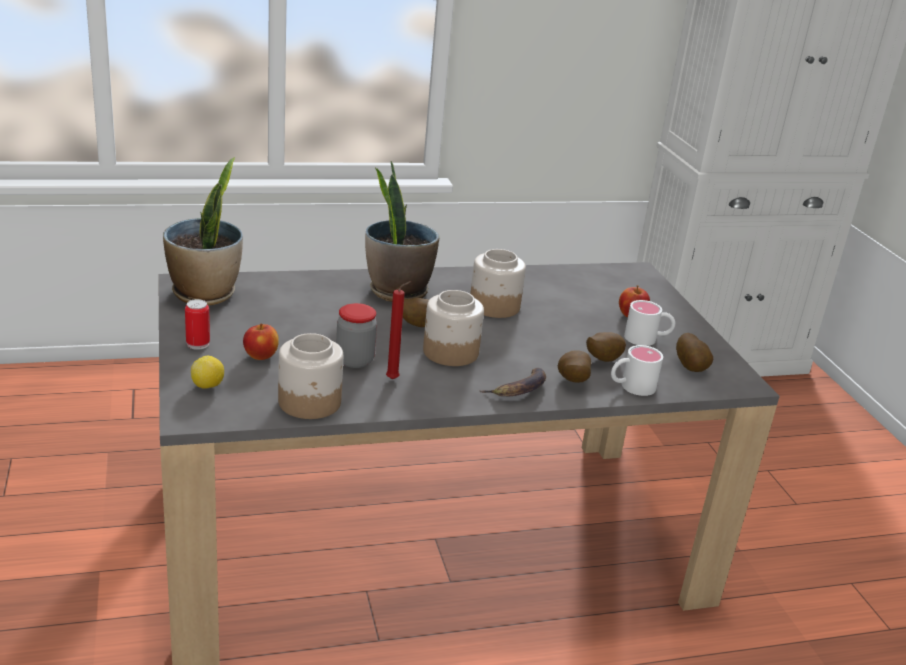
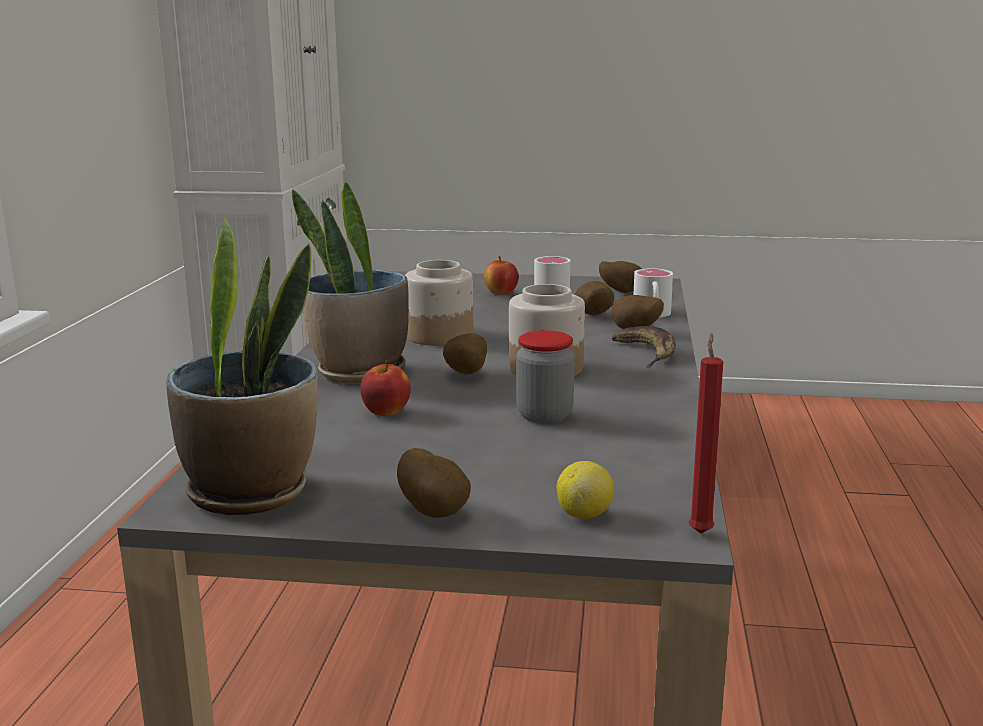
camera: 65 degrees left, 10 degrees down
(198, 344) = (436, 511): can -> potato
(261, 356) = (503, 469): apple -> apple (386, 412)
(310, 402) = (653, 452): jar -> none
(394, 379) = (603, 401): red candle -> red candle (700, 531)

